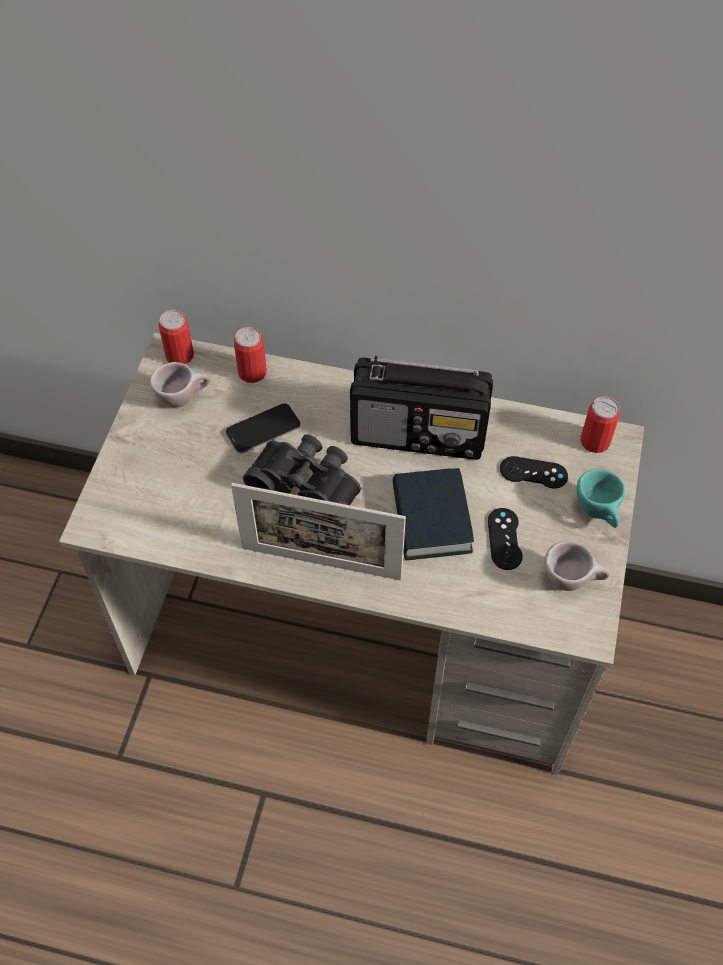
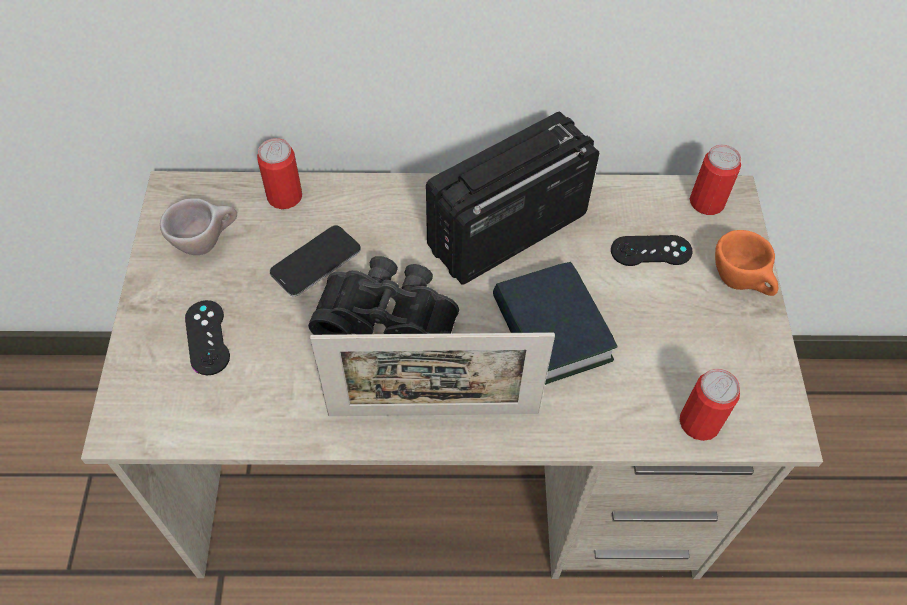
camera: 15 degrees left, 0 degrees up
(179, 355) = (189, 193): can -> can (699, 422)
(419, 434) = (505, 232): radio -> radio turned 150 degrees clockwise
(504, 539) = (645, 336): black game controller -> black game controller (207, 337)
(572, 580) = (739, 369): beige cup -> none
(599, 513) = (741, 283): turquoise cup -> orange cup

